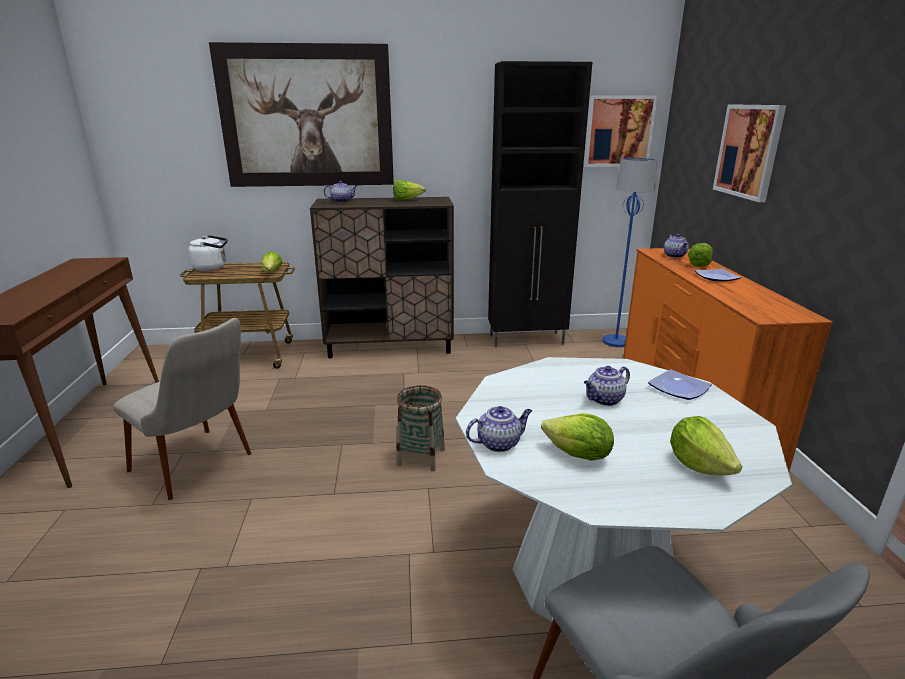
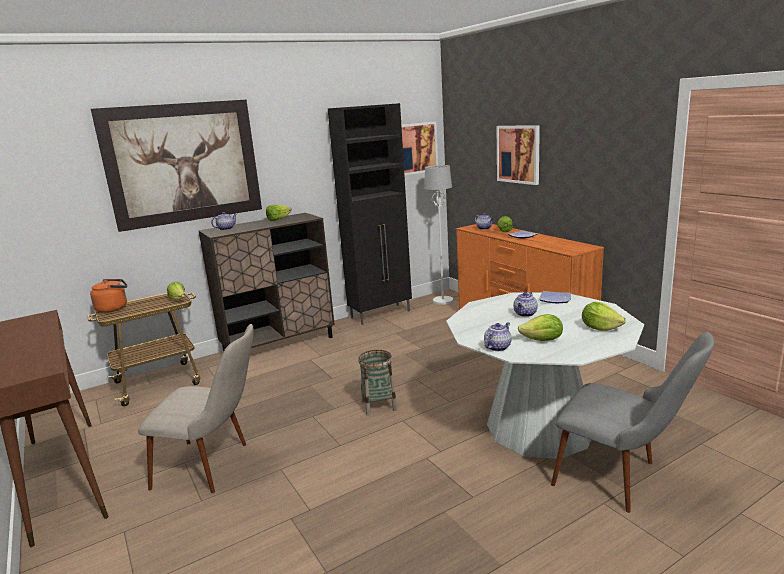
camera: 25 degrees left, 5 degrees down
(212, 268) = (114, 308): white kettle -> orange kettle
(615, 341) = (442, 301): blue floor lamp -> white floor lamp

